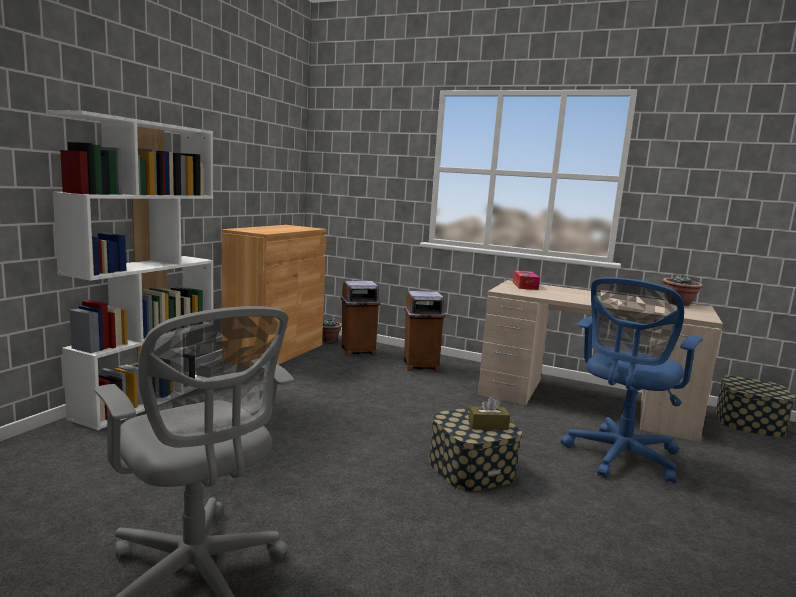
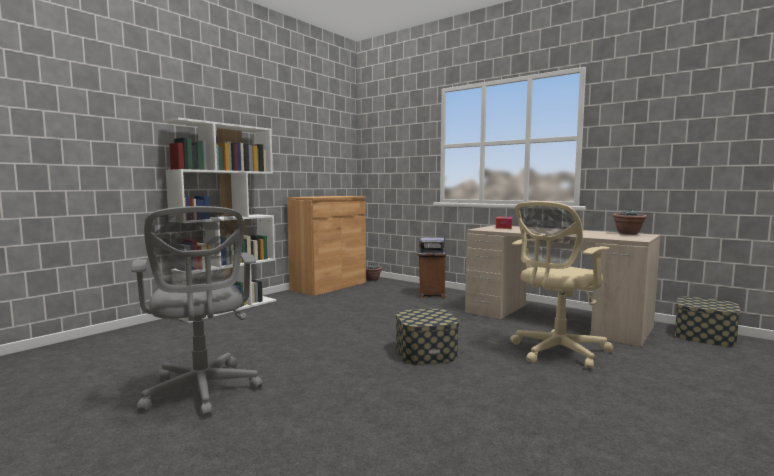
camera: 15 degrees right, 5 degrees down
(357, 351) = (389, 286): brown trash can -> none
(488, 425) = (434, 318): brown tissue box -> none
(620, 458) = (556, 352): blue office chair -> beige office chair

